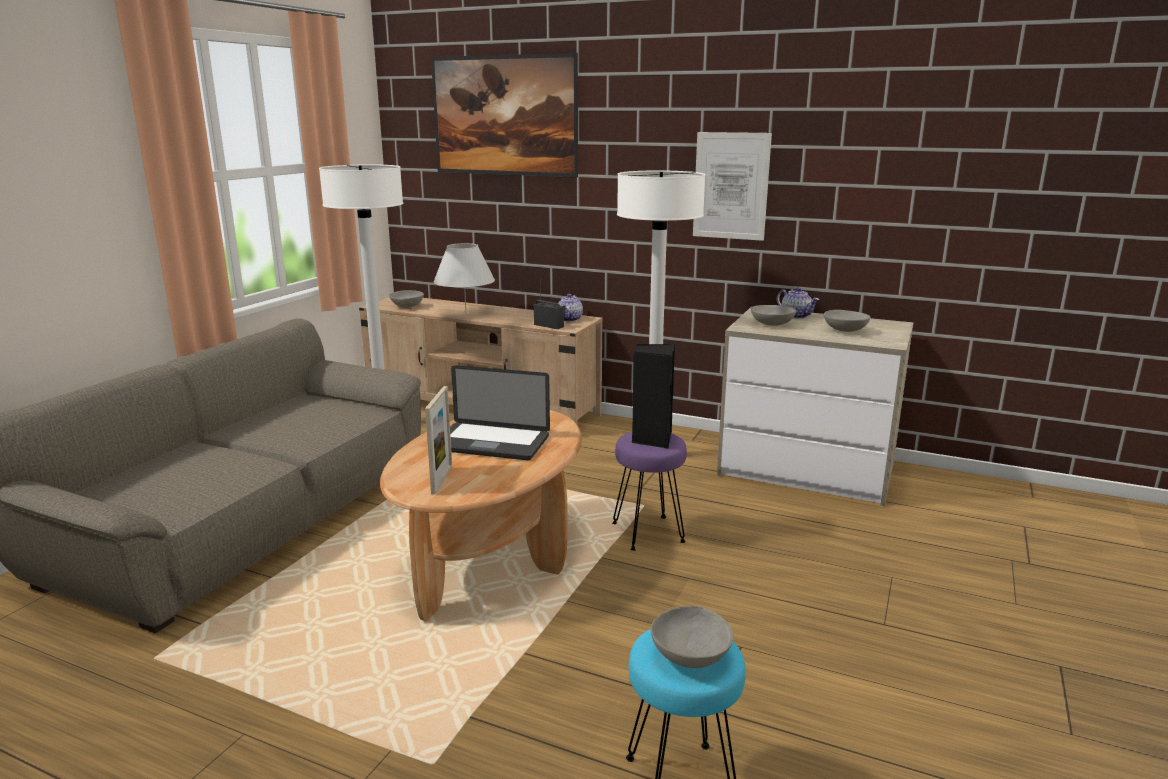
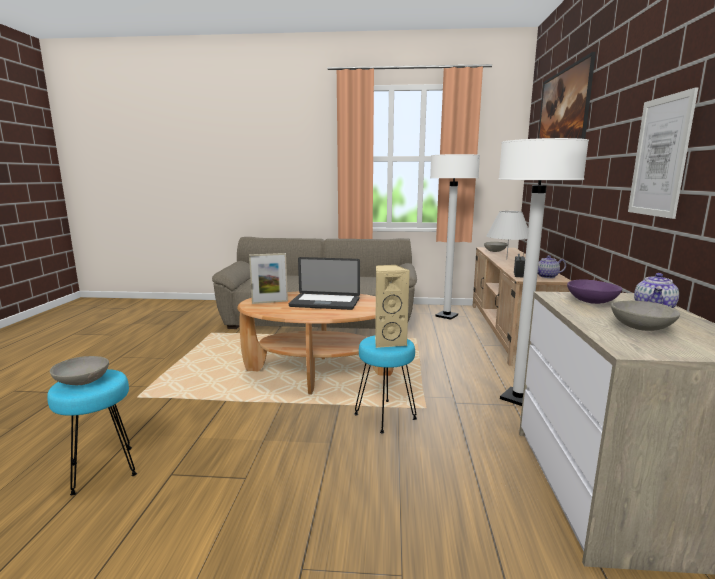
camera: 70 degrees right, 5 degrees down
(491, 443) = (325, 303): laptop -> laptop turned 75 degrees counterclockwise
(648, 532) = (385, 416): purple stool -> turquoise stool
(652, 439) = (388, 341): black speaker -> beige speaker
(772, 324) = (591, 302): grey bowl -> purple bowl

